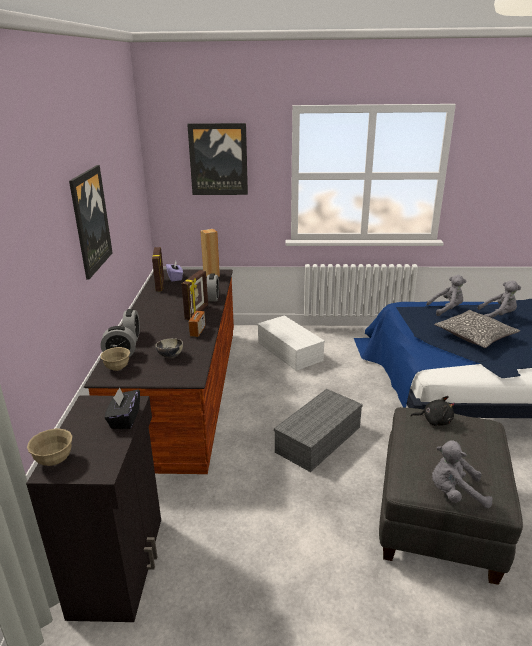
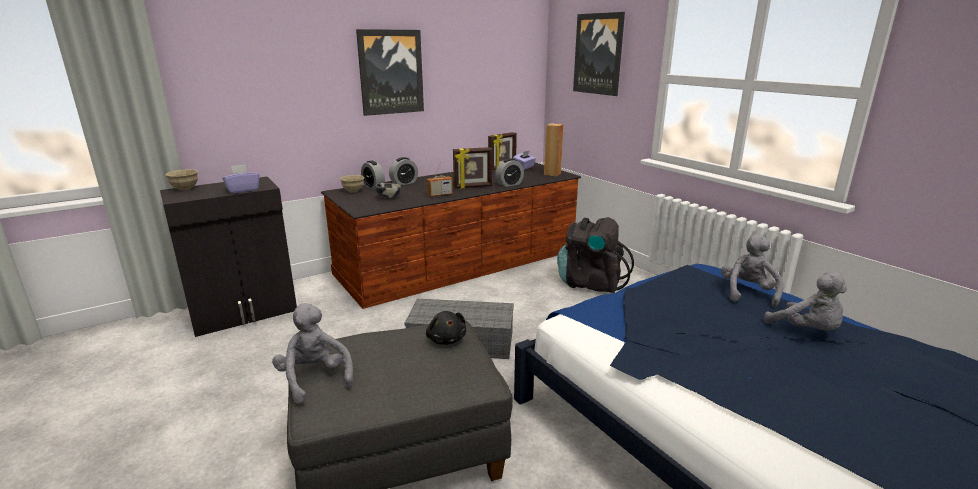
camera: 55 degrees right, 5 degrees down
(124, 419) = (243, 190): black tissue box -> purple tissue box
(291, 351) = (591, 283): white storage box -> black backpack
(446, 309) = (747, 293): grey plush toy -> grey plush toy turned 120 degrees counterclockwise
(475, 336) = (699, 324): pillow -> none

